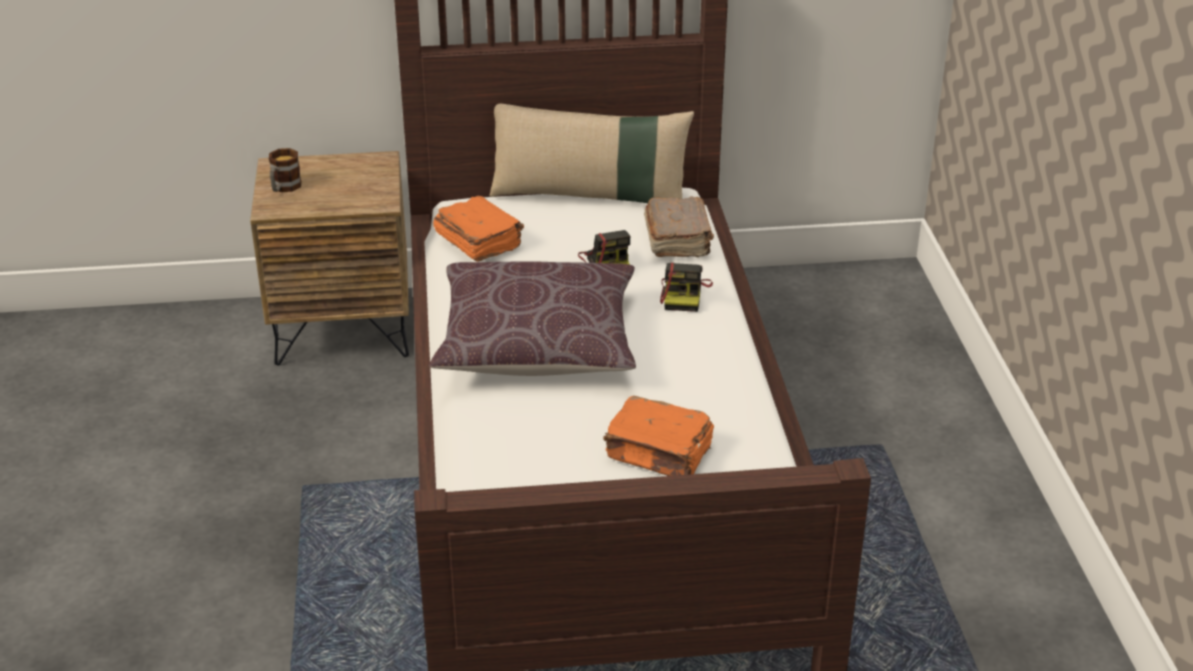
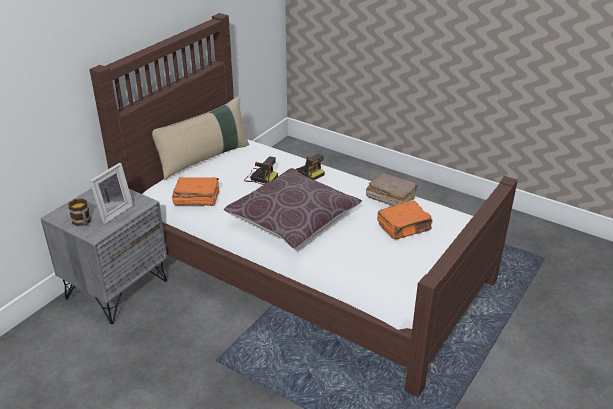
camera: 50 degrees left, 0 degrees up
(332, 194) = (113, 212): none -> picture frame
(343, 328) = (116, 289): brown nightstand -> grey nightstand
(678, 240) = (269, 156): brown book -> brown book (390, 198)

